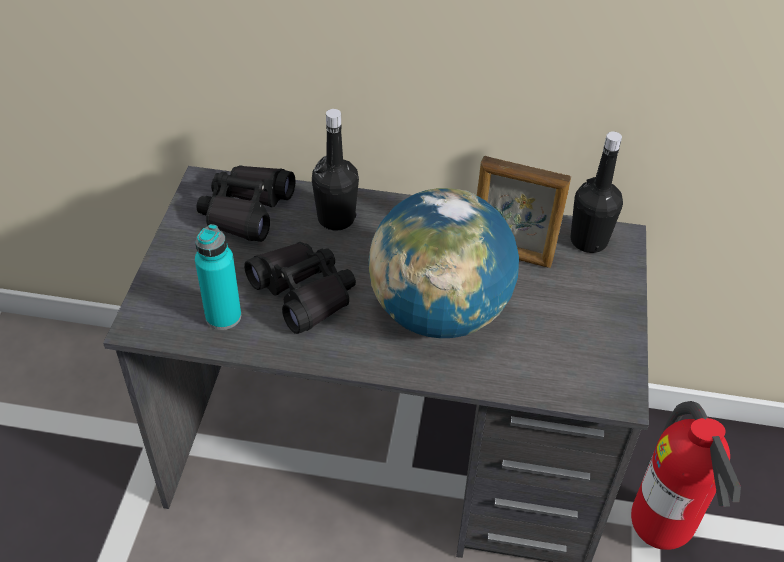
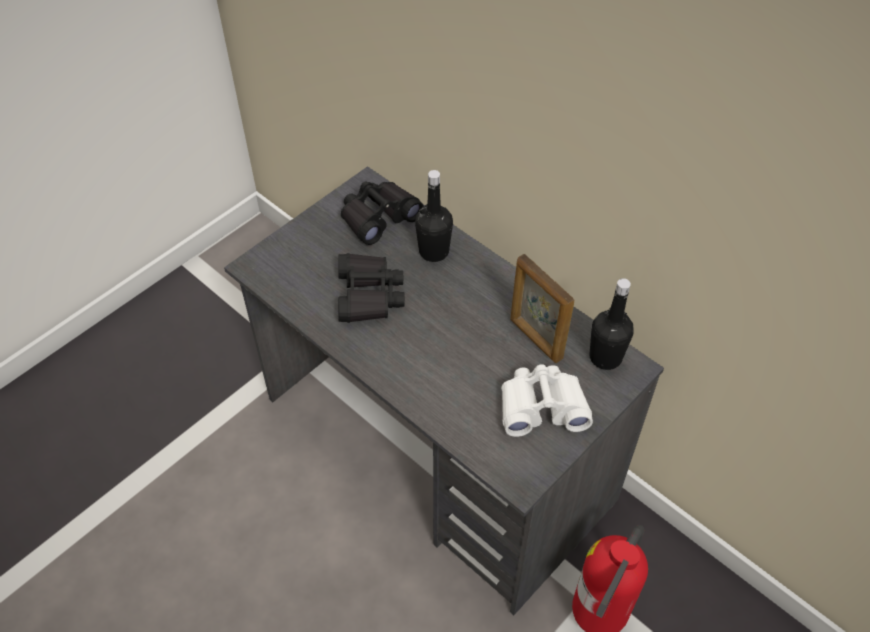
camera: 35 degrees right, 5 degrees up
(223, 316) = (306, 286): turquoise bottle -> none
(439, 313) = (446, 355): globe -> none
(574, 315) = (542, 407): none -> white binoculars

